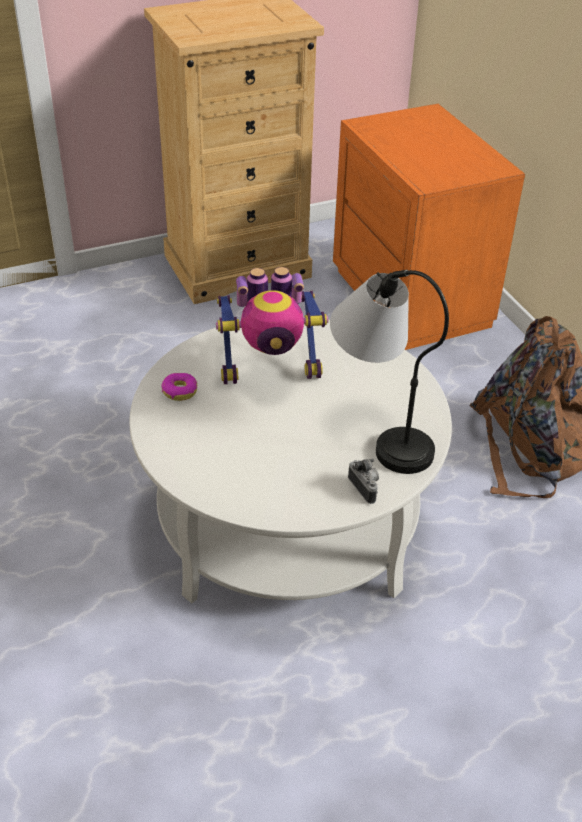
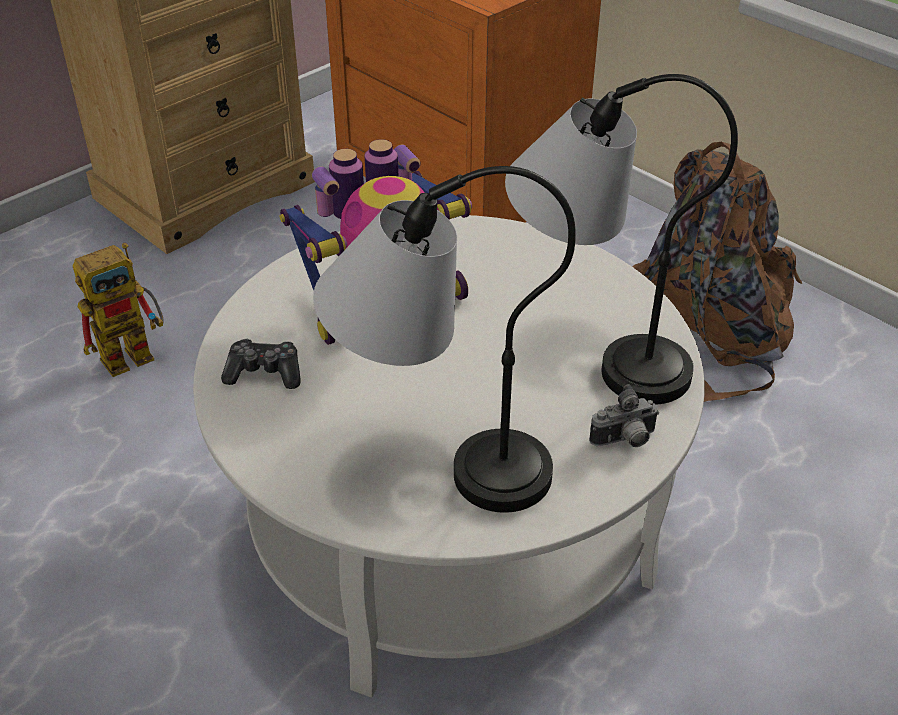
camera: 20 degrees left, 0 degrees up
(148, 363) = (136, 352): none -> toy robot
(180, 391) = (265, 373): donut -> game controller
(248, 468) = (436, 461): none -> table lamp
(365, 488) = (625, 441): camera -> camera turned 120 degrees clockwise

